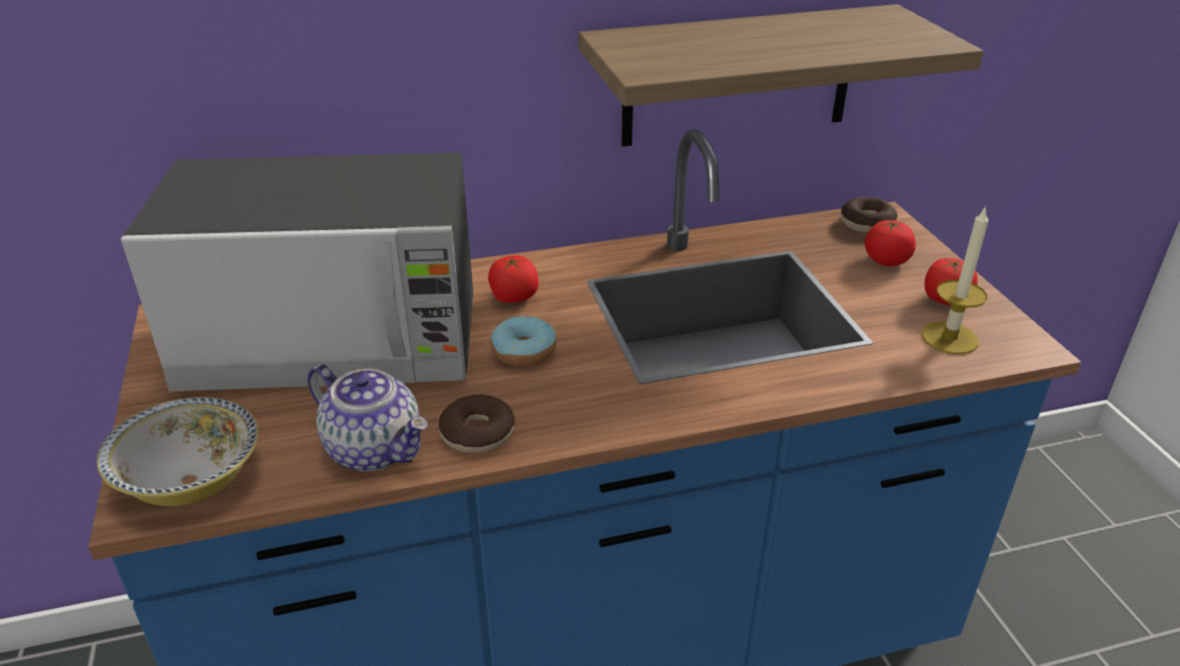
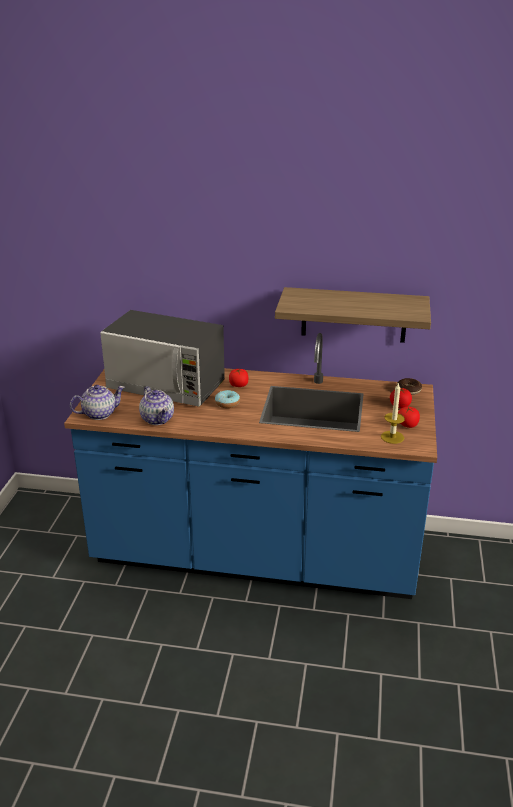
camera: 25 degrees right, 5 degrees down
(191, 480) = (99, 413): bowl -> teapot
(477, 433) = (192, 423): donut -> none

